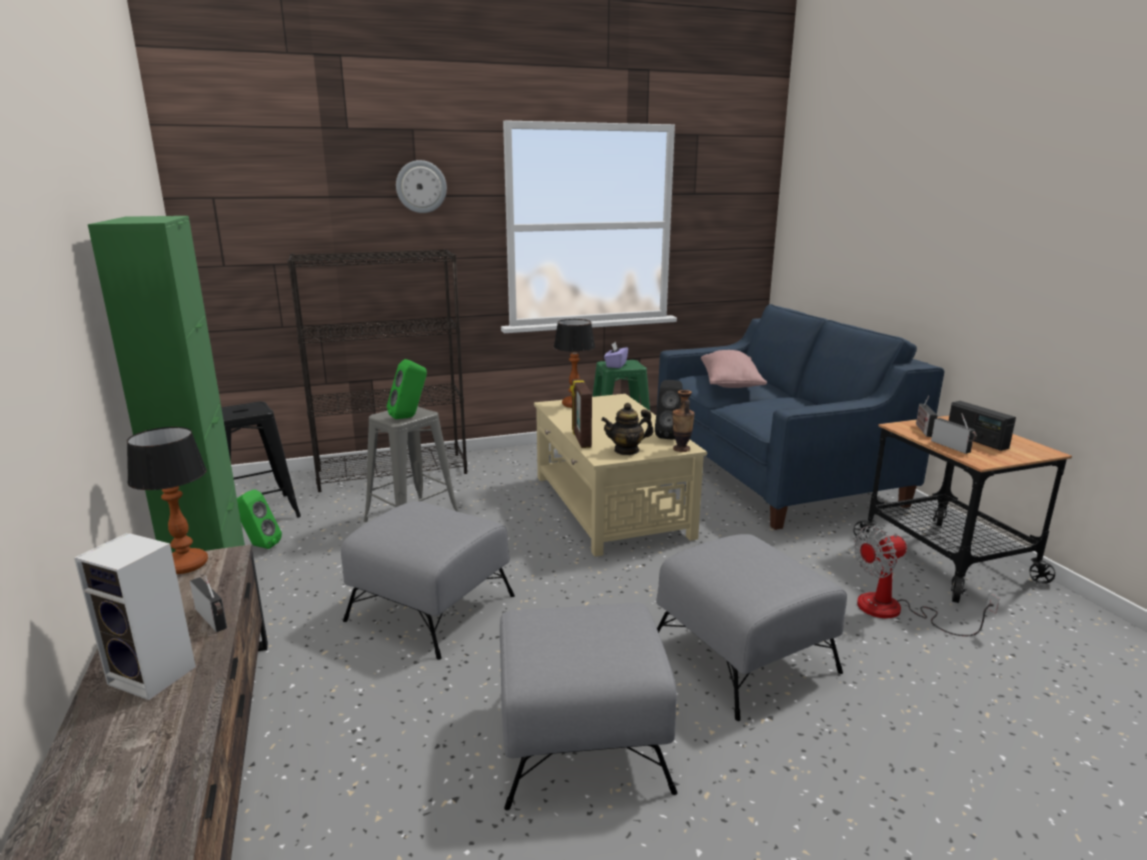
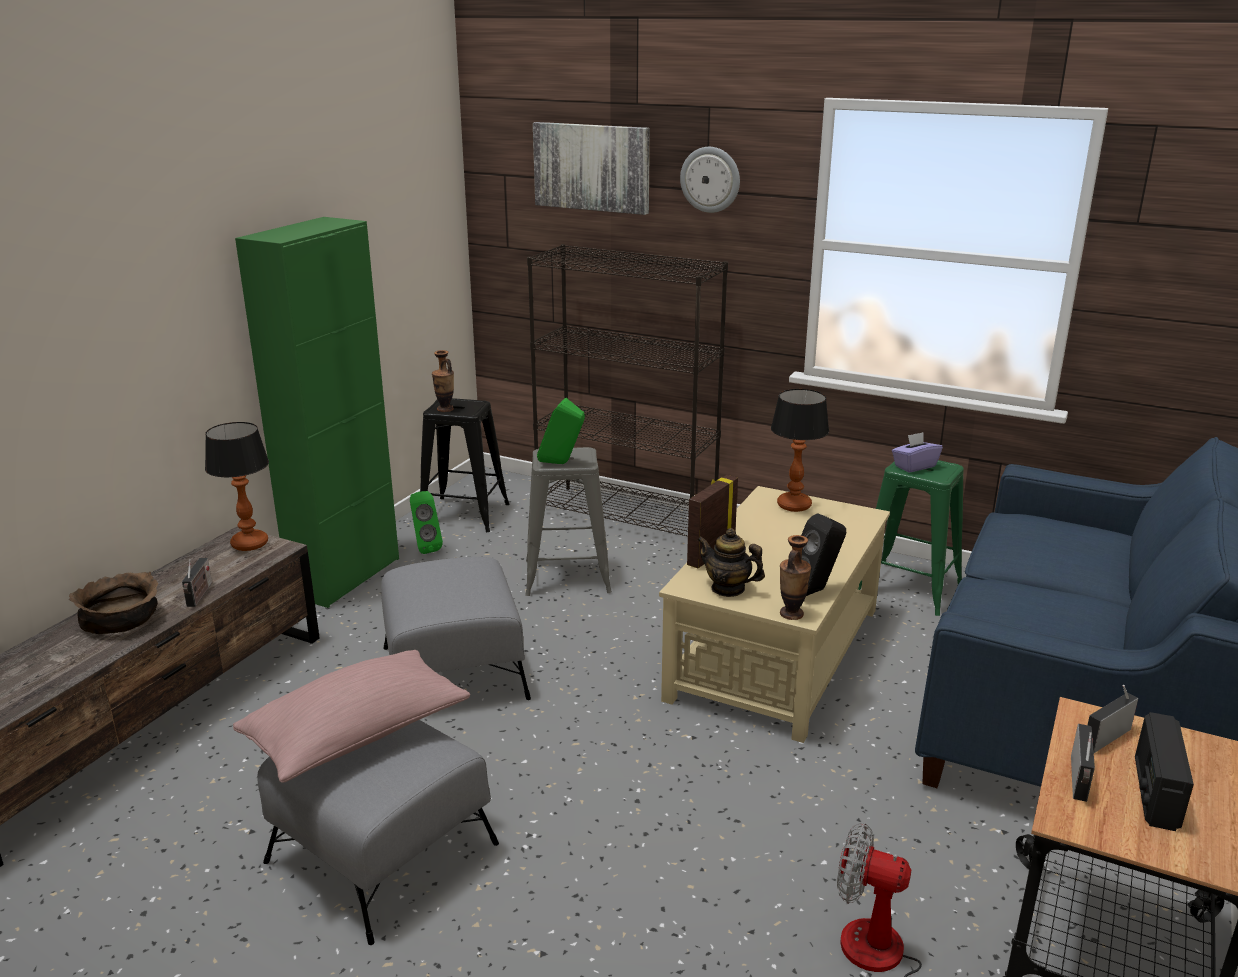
camera: 45 degrees right, 5 degrees up
(155, 675) = (122, 619): speaker -> brown bowl
(233, 414) = (445, 409): none -> vase
(310, 184) = (592, 167): none -> picture
(730, 384) = (1054, 549): pink pillow -> pink pillow (357, 736)
(743, 657) = (620, 887): grey ottoman -> none

